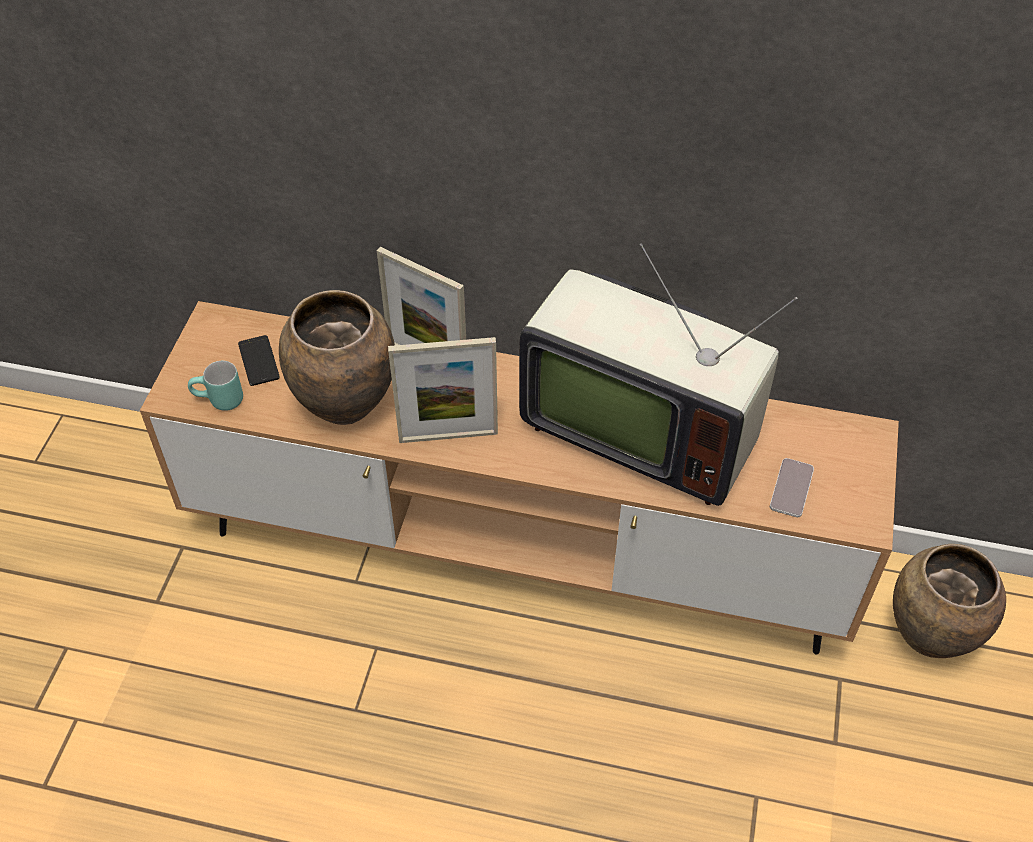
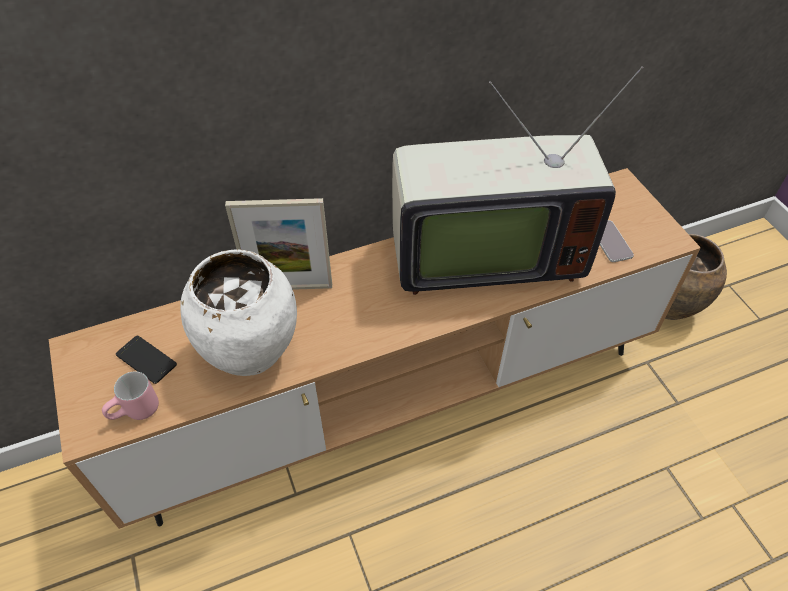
camera: 35 degrees left, 0 degrees up
(219, 402) = (136, 413): turquoise mug -> pink mug
(345, 403) = (251, 354): brown vase -> white vase
(448, 436) = (354, 334): picture frame -> none

